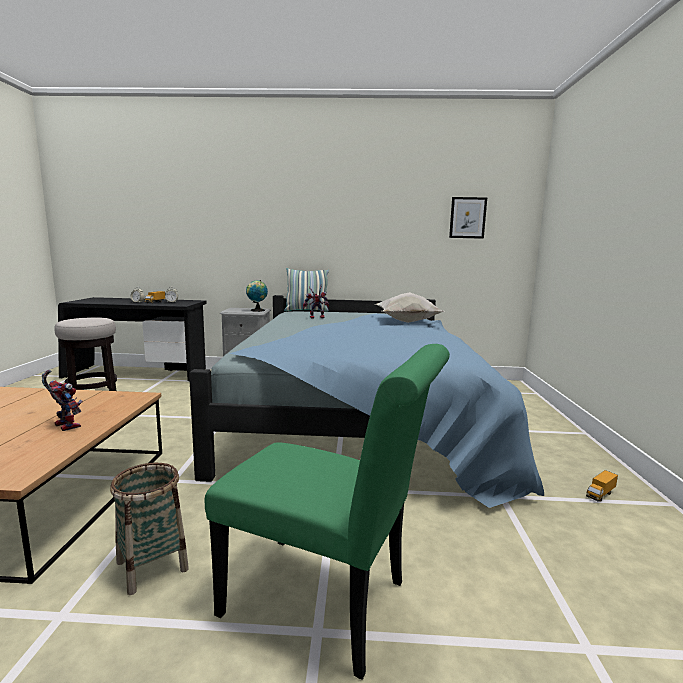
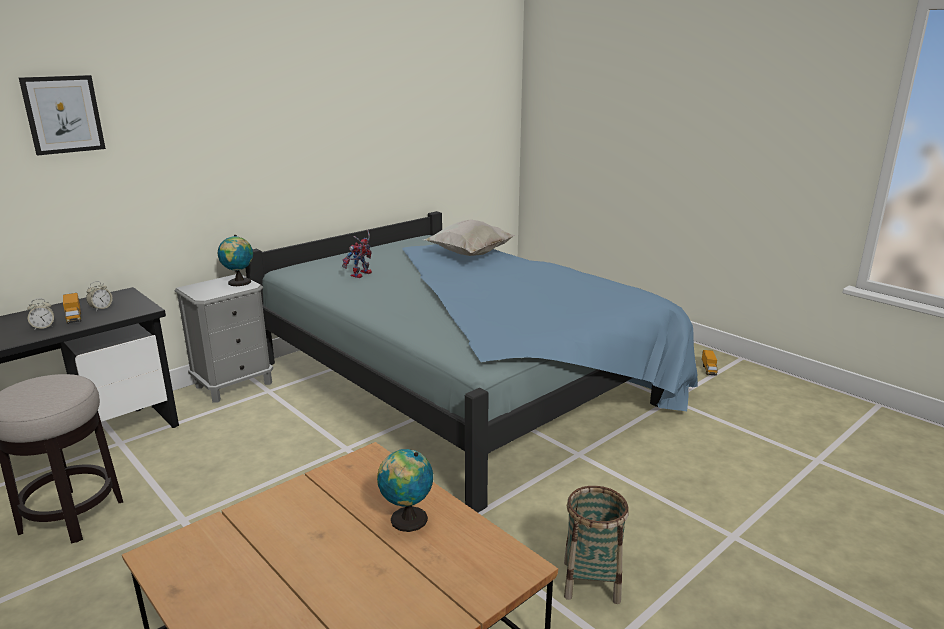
camera: 45 degrees left, 10 degrees up
(64, 425) = (406, 520): toy robot -> globe
(306, 310) = (300, 263): pillow -> none
(326, 603) = (711, 521): green chair -> none
(467, 218) = (460, 104): picture -> picture (63, 114)

